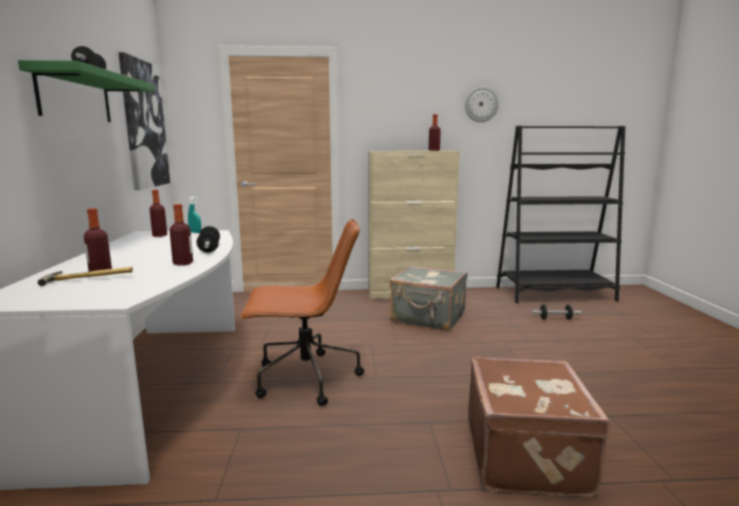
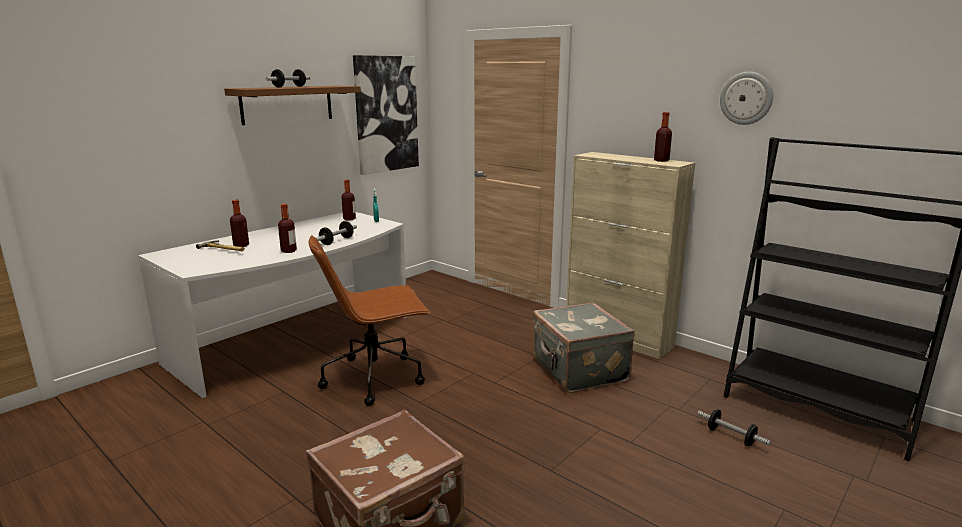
camera: 45 degrees right, 5 degrees up
(75, 97) = (287, 104): green shelf -> brown shelf
(304, 379) = (375, 377): brown office chair -> brown office chair turned 120 degrees clockwise

